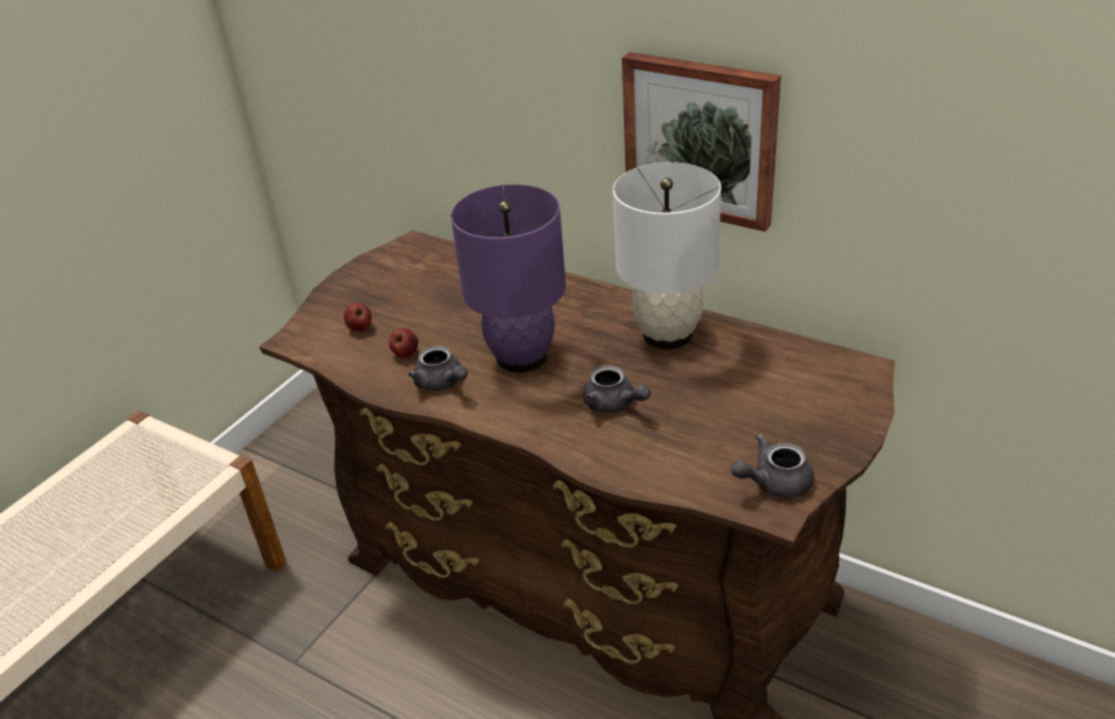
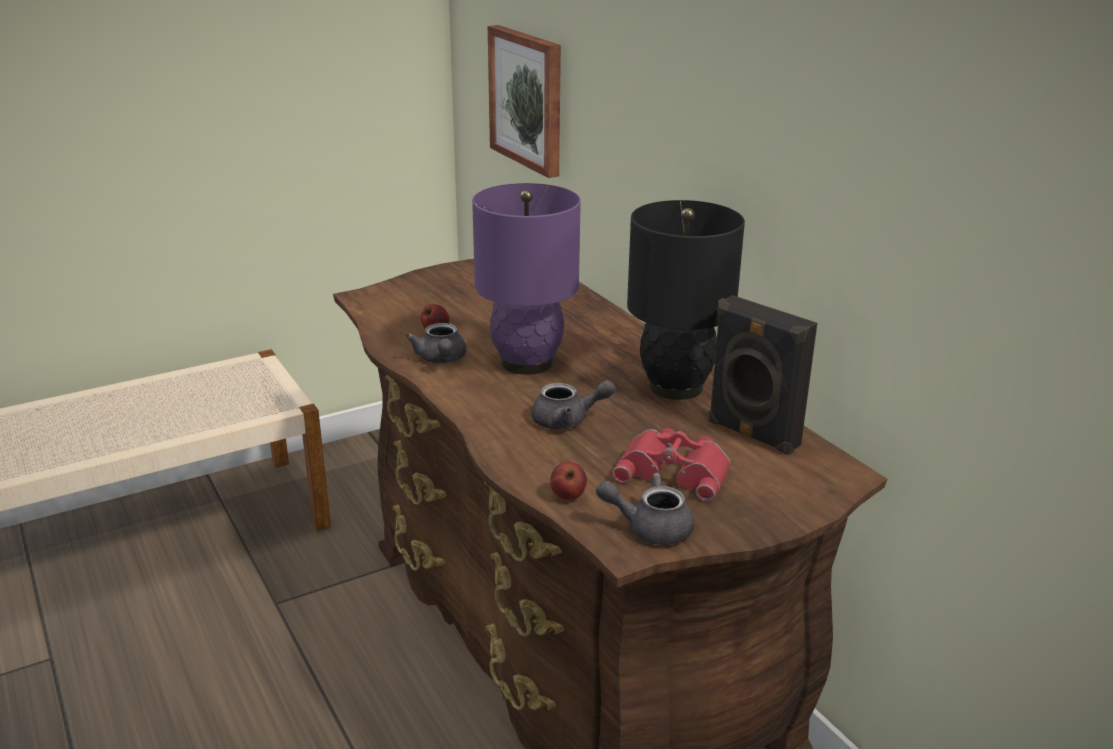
camera: 25 degrees right, 10 degrees down
(360, 328) = (420, 304): apple -> apple (568, 496)
(614, 404) = (568, 420): grey teapot -> grey teapot turned 75 degrees counterclockwise
(667, 334) = (675, 386): white table lamp -> black table lamp
(701, 139) = (752, 188): picture -> picture (528, 99)
(743, 419) = (675, 471): none -> red binoculars
(767, 359) = (751, 434): none -> black speaker

